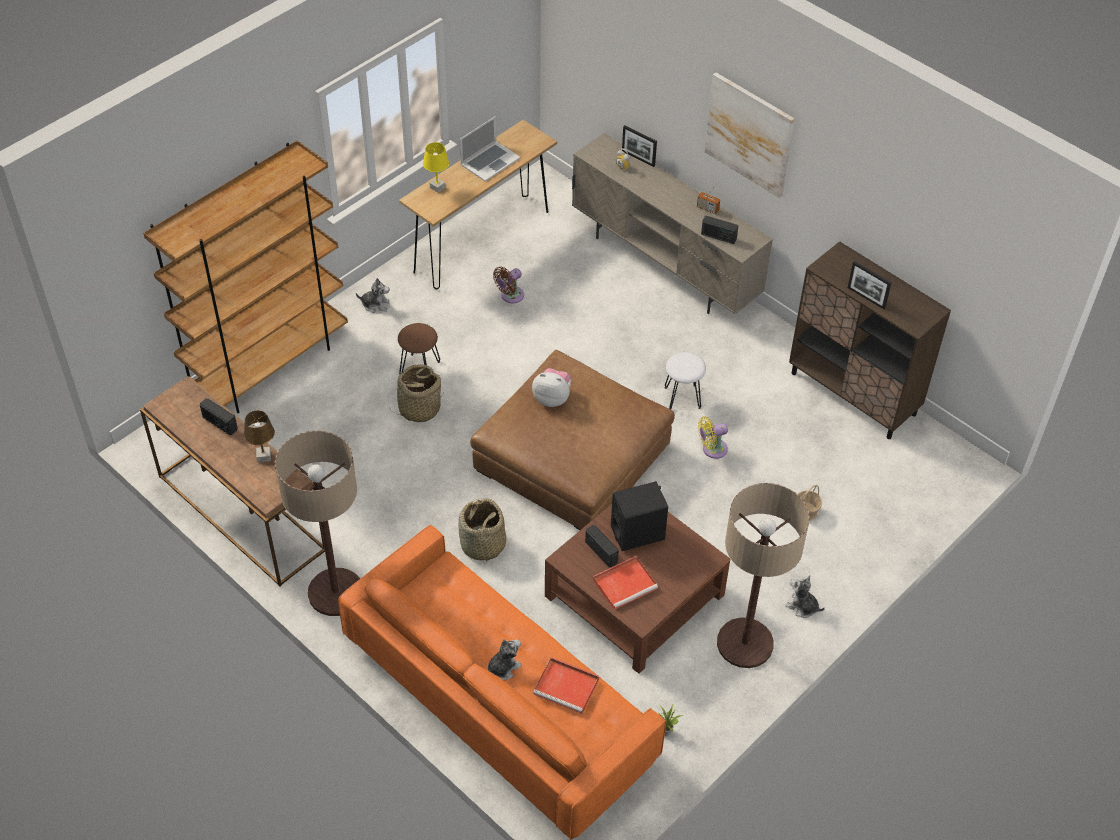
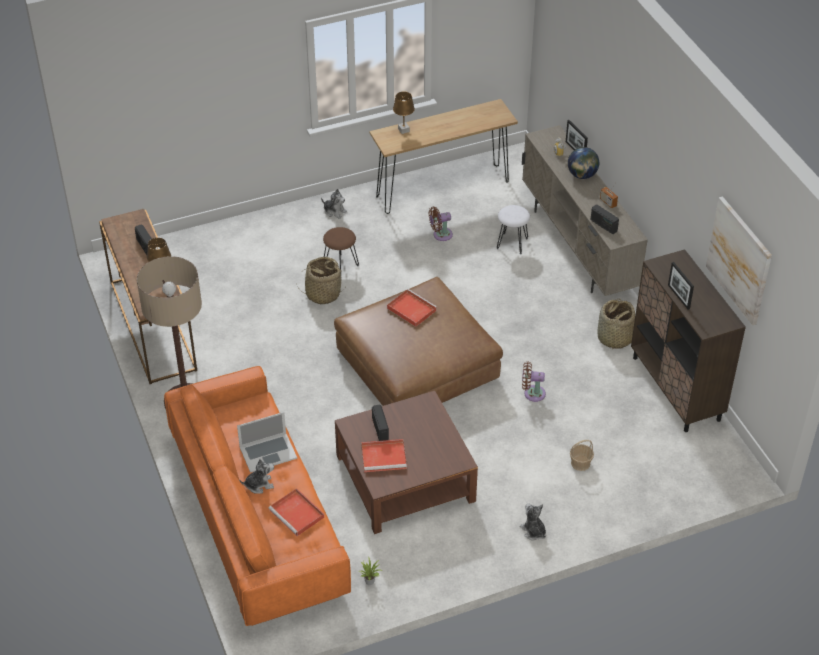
camera: 25 degrees right, 5 degrees down
(269, 368) = (231, 233): brown bookcase -> none
(437, 187) = (404, 130): yellow table lamp -> brown table lamp
(482, 545) = (312, 404): basket -> basket (614, 338)
(489, 161) = (455, 122): laptop -> laptop (268, 452)
(552, 398) = (410, 309): plush toy -> red tray
(637, 533) = (416, 425): black speaker -> none
(662, 185) = (582, 175): none -> globe
(682, 397) = (532, 348): white stool -> white stool (512, 243)
(712, 449) = (532, 393): yellow fan -> brown fan
(745, 643) = (470, 542): floor lamp -> none
(749, 134) = (640, 143): picture -> picture (739, 260)

